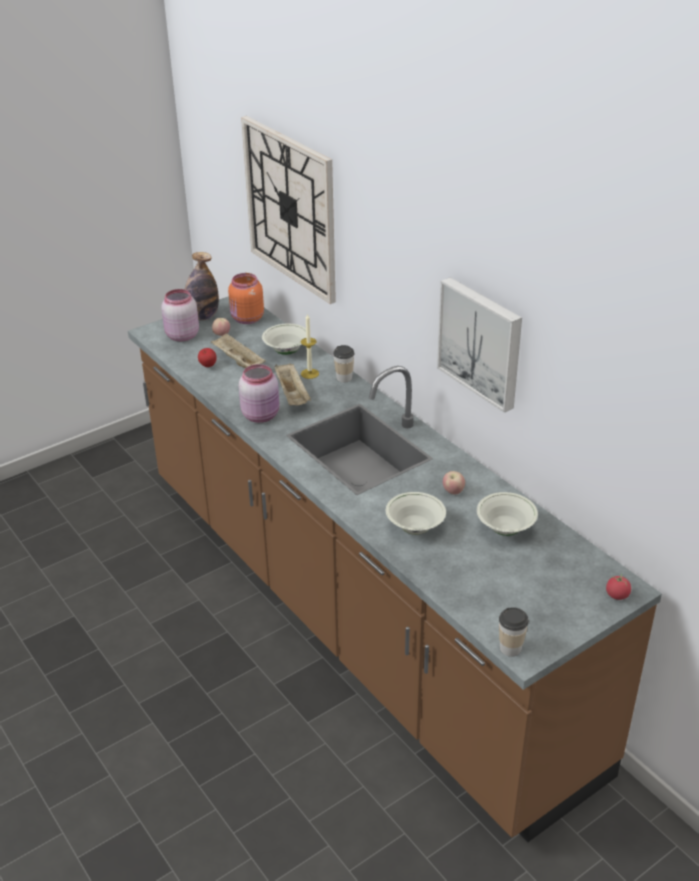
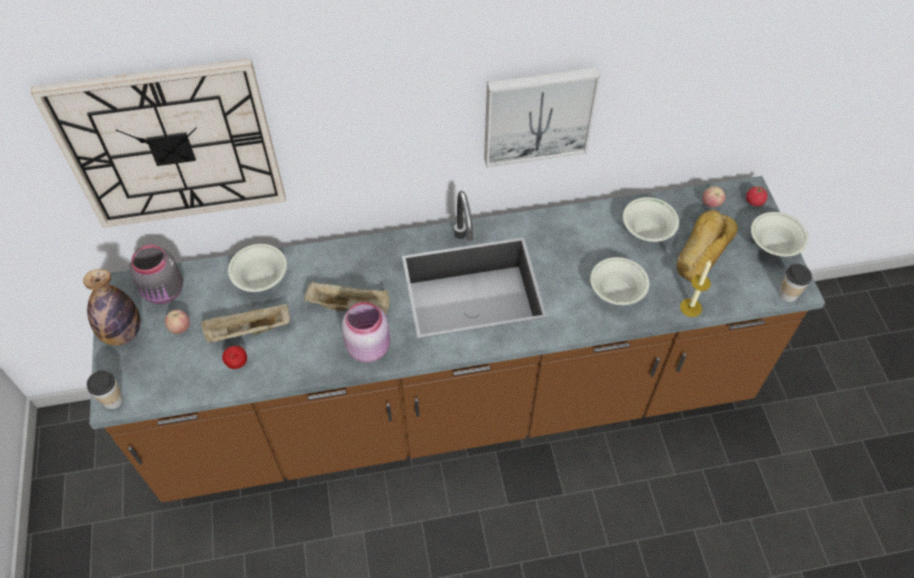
camera: 65 degrees left, 20 degrees up
(181, 336) = (149, 369): pink jar -> none
(247, 319) = (164, 292): orange jar -> grey jar
(309, 373) = (319, 276): candle -> candle (690, 307)
(344, 378) = (348, 250): cup -> cup (113, 400)
(453, 492) = (579, 244): apple -> apple (711, 204)
(515, 572) = (702, 250): none -> bread
(566, 623) = (773, 247): none -> white bowl

